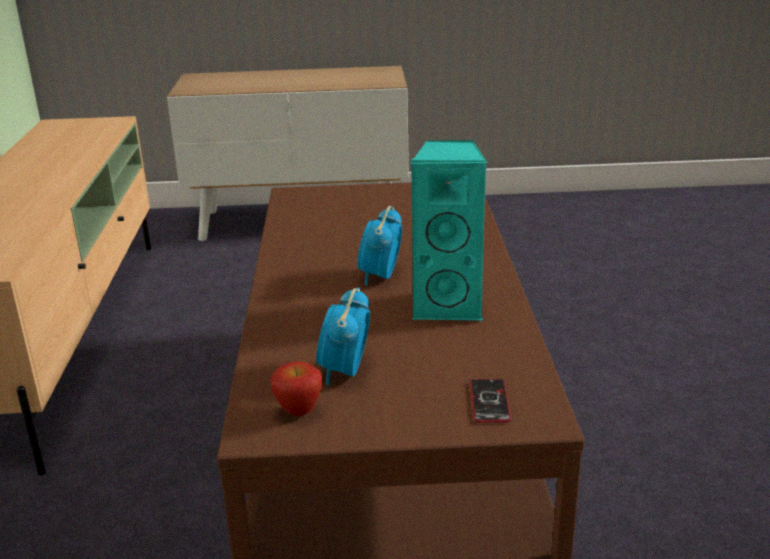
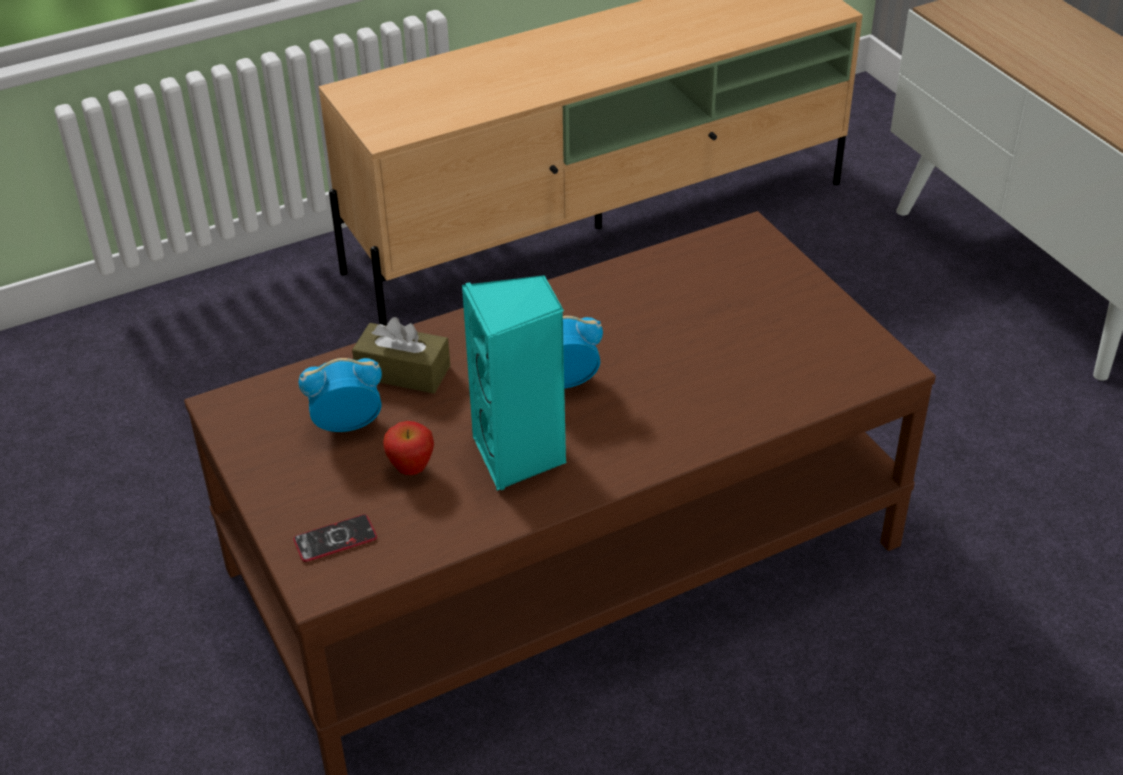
camera: 65 degrees right, 15 degrees up
(299, 412) = (265, 420): apple -> apple (411, 469)
(303, 334) = (403, 372): none -> brown tissue box

